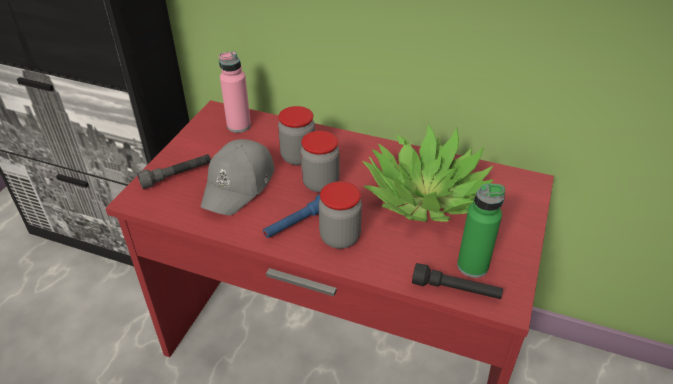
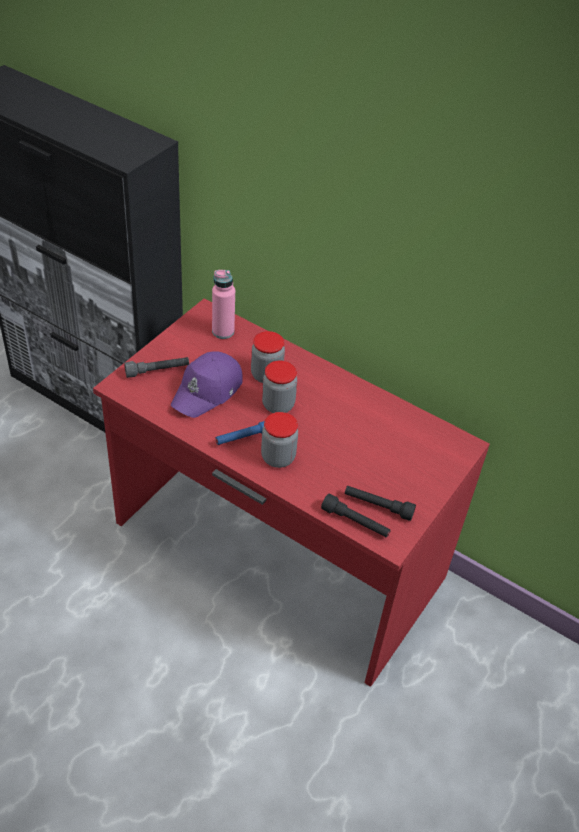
camera: 10 degrees right, 5 degrees up
(239, 185) = (208, 391): grey cap -> purple cap
(425, 196) = (364, 437): potted plant -> none
(472, 266) = (378, 506): green bottle -> black flashlight

